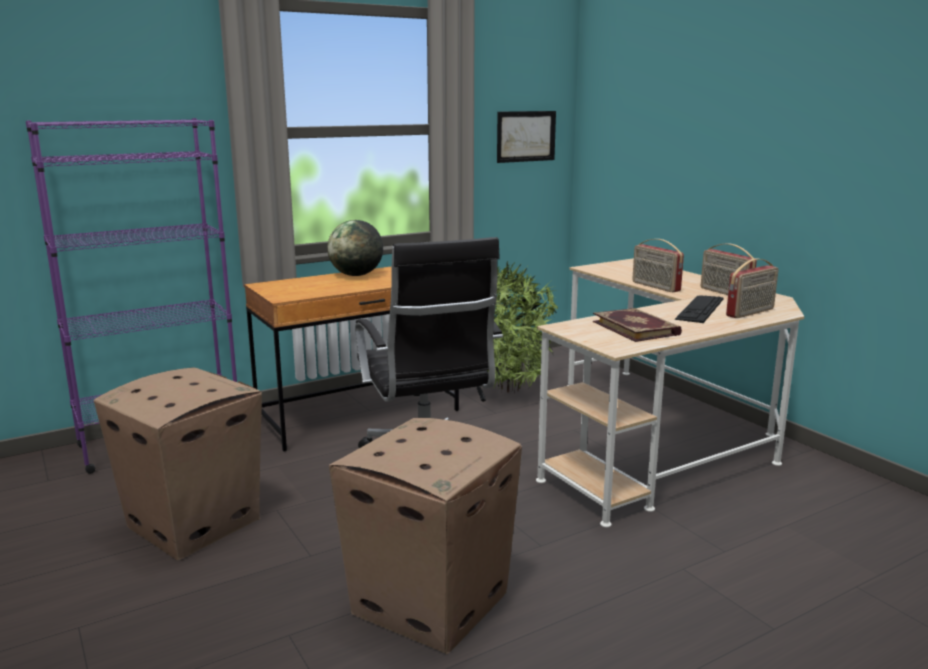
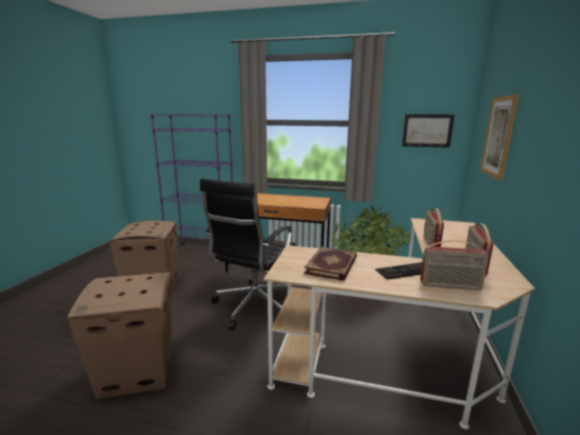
camera: 45 degrees right, 0 degrees up
(356, 275) = (287, 197): globe -> none
(659, 141) = (498, 136): none -> picture

